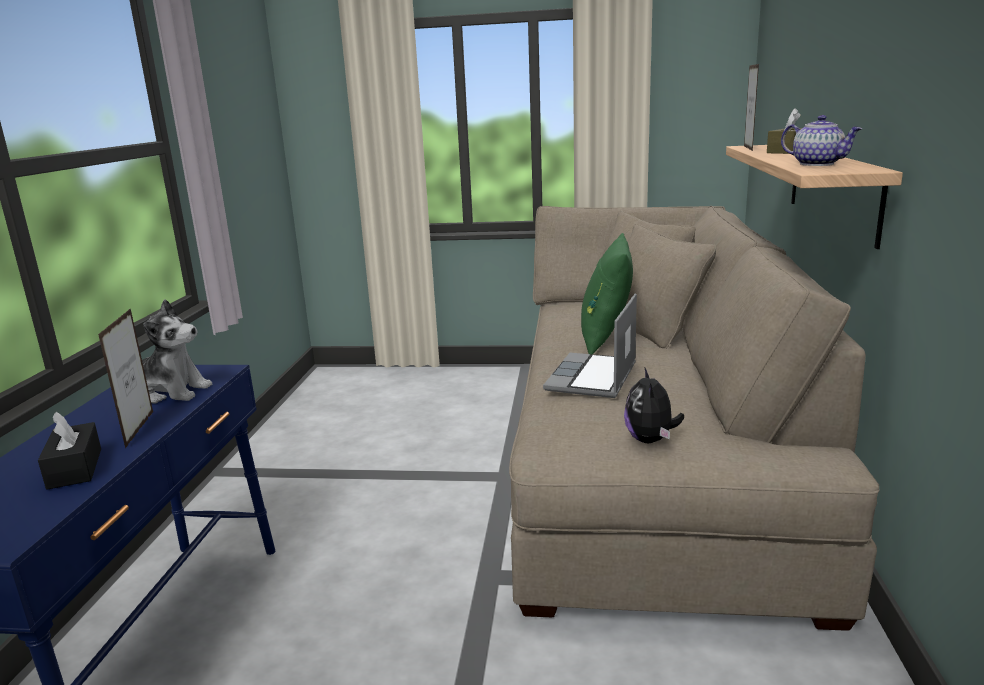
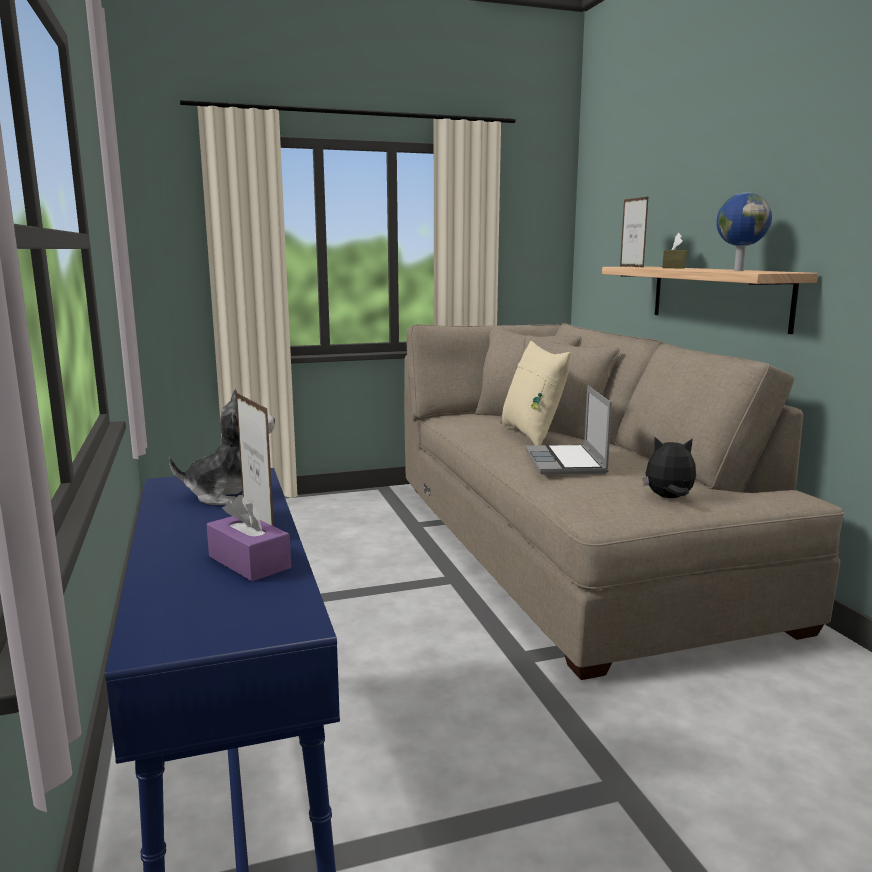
camera: 25 degrees left, 5 degrees down
(75, 468) = (249, 562): black tissue box -> purple tissue box
(606, 338) = (532, 436): green pillow -> beige pillow
(651, 440) = (669, 498): plush toy -> plush toy turned 120 degrees clockwise
(818, 164) = (738, 270): teapot -> globe

